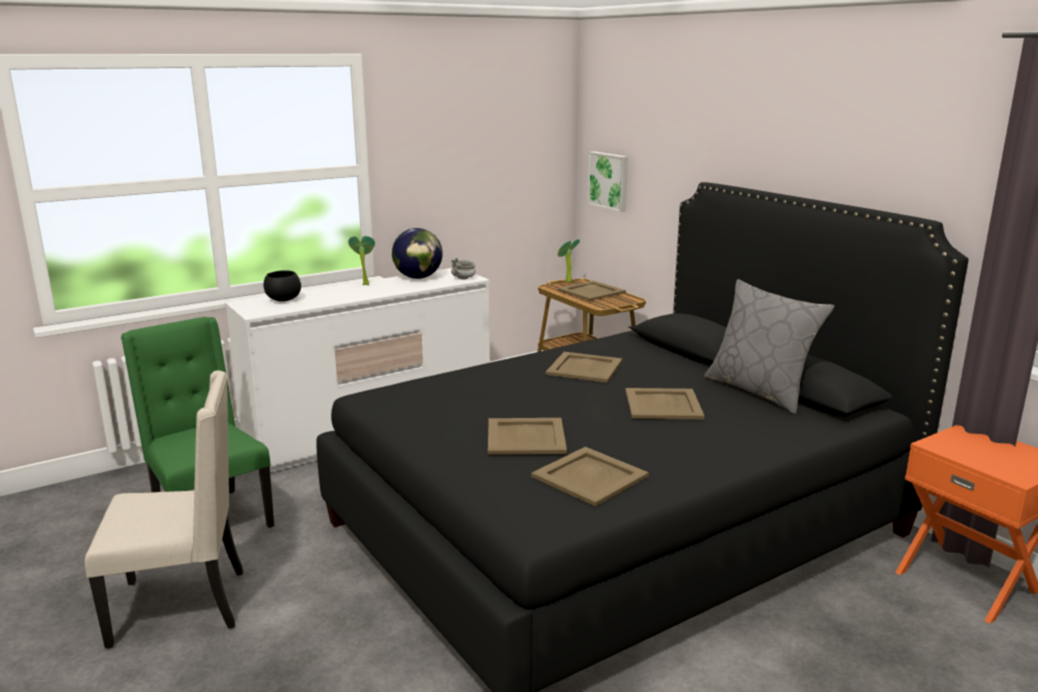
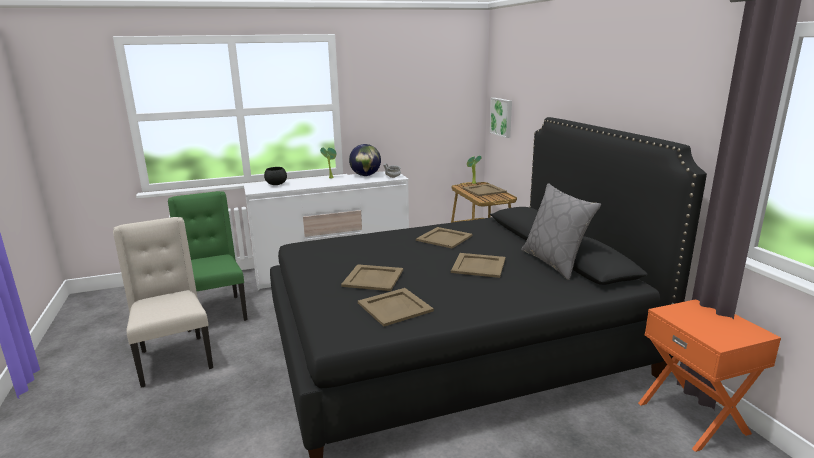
camera: 15 degrees right, 0 degrees up
(183, 605) = (174, 359): beige chair -> beige chair turned 120 degrees counterclockwise

